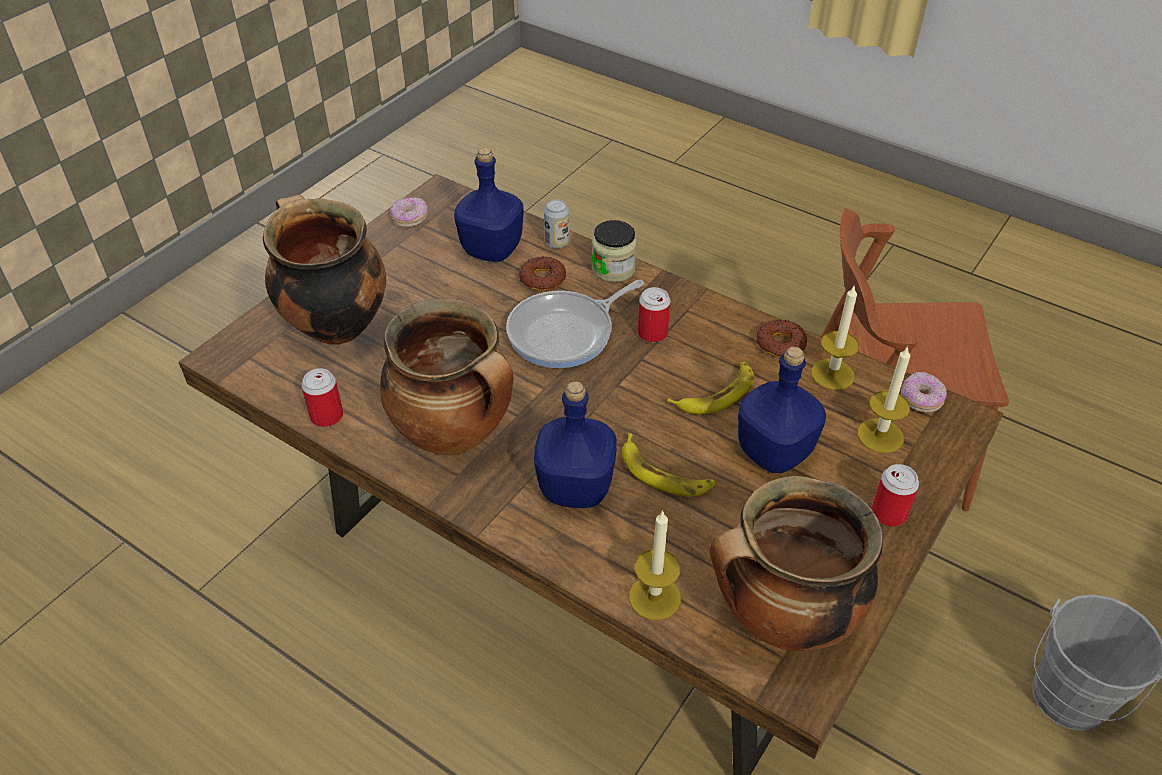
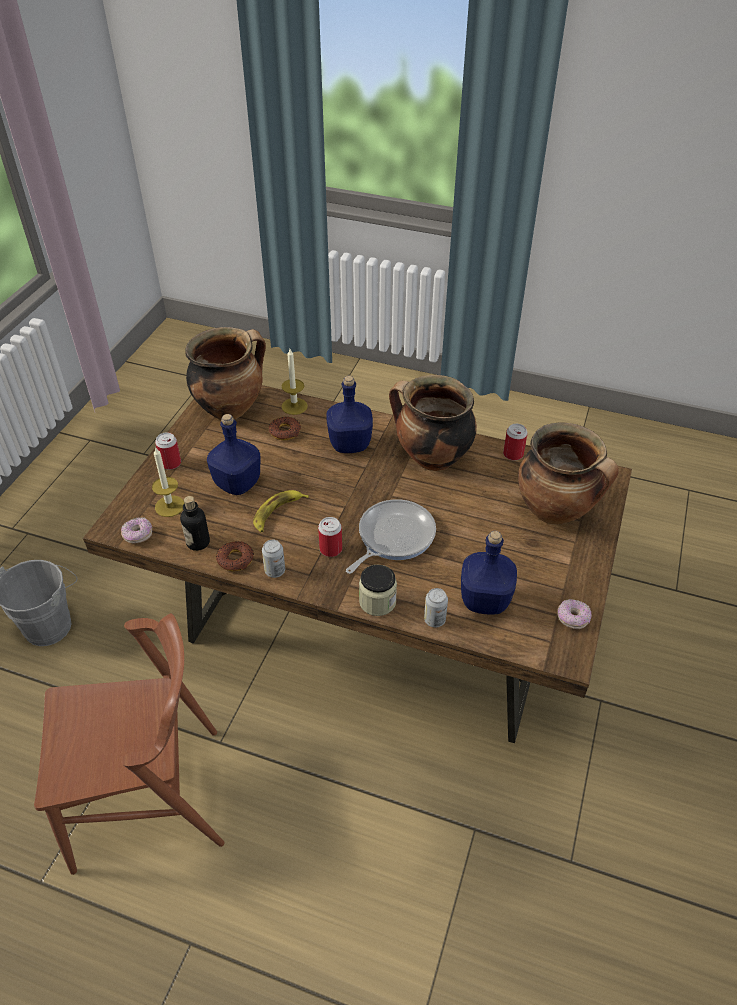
camera: 165 degrees right, 0 degrees up
(542, 279) = (430, 580): donut -> donut (285, 431)
(664, 473) = (301, 460): banana -> none
(730, 321) = (275, 571): none -> can
(832, 374) = (198, 542): candle -> bottle

